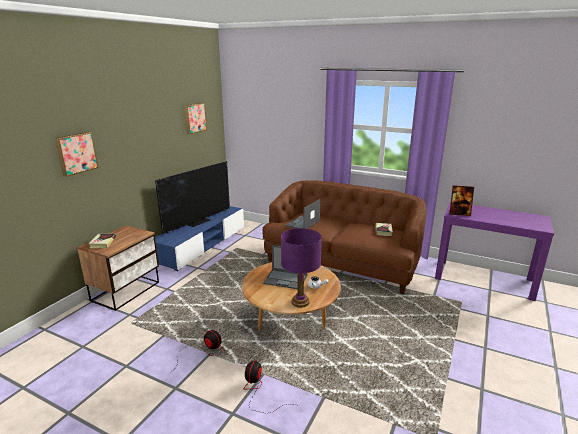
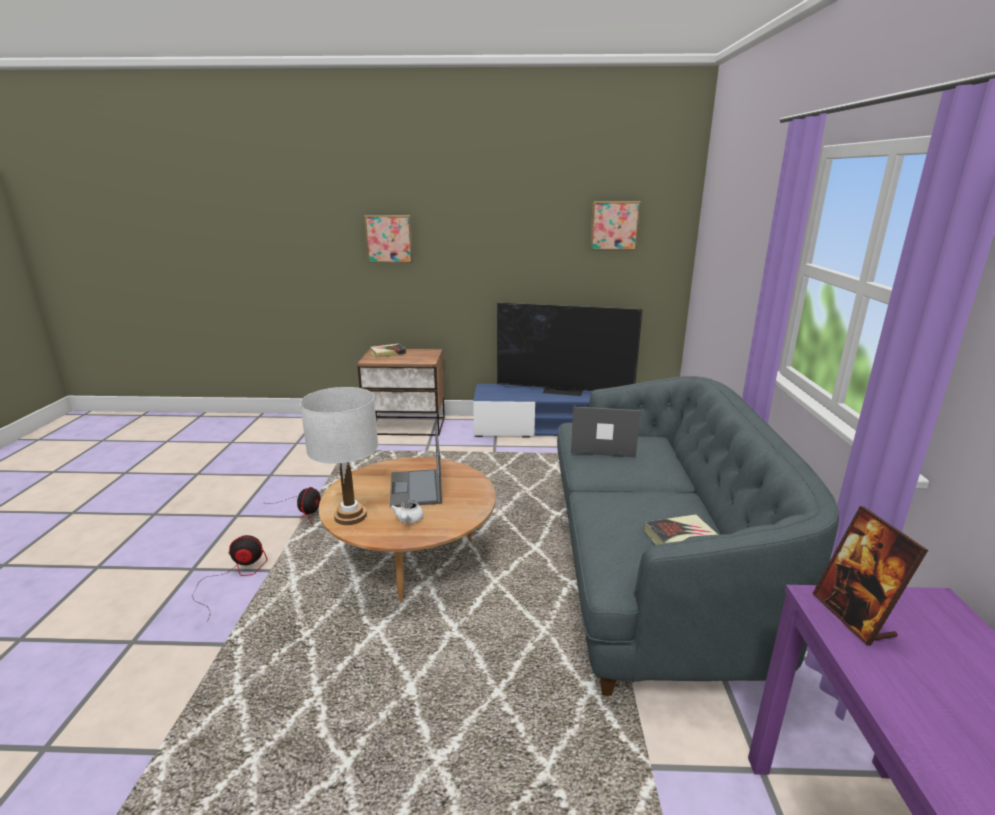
camera: 65 degrees right, 0 degrees up
(300, 302) = (350, 516): purple table lamp -> white table lamp
(342, 263) = (651, 570): brown sofa -> grey sofa

